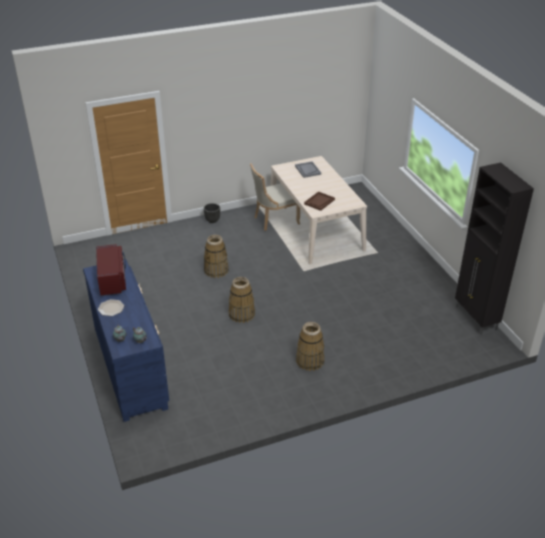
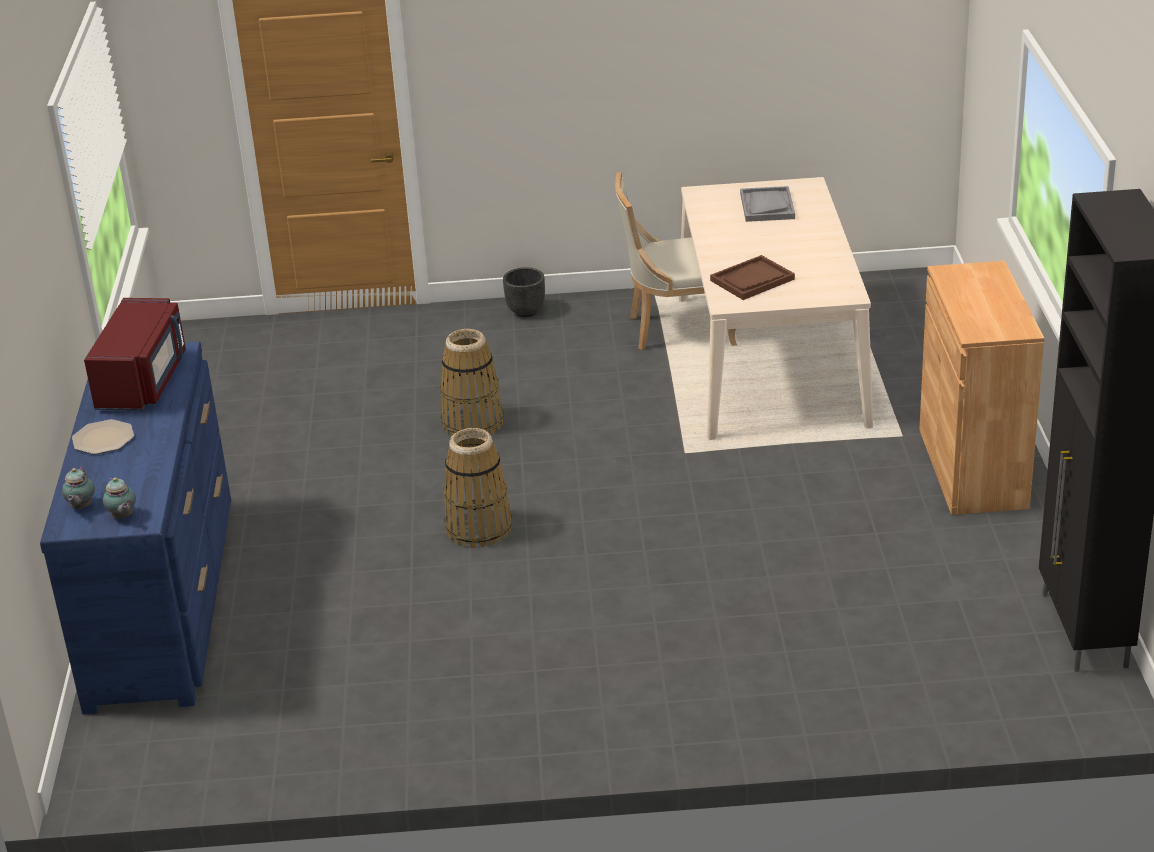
camera: 20 degrees right, 5 degrees down
(310, 361) = (585, 658): basket -> none
(408, 261) = (972, 468): none -> brown cabinet

